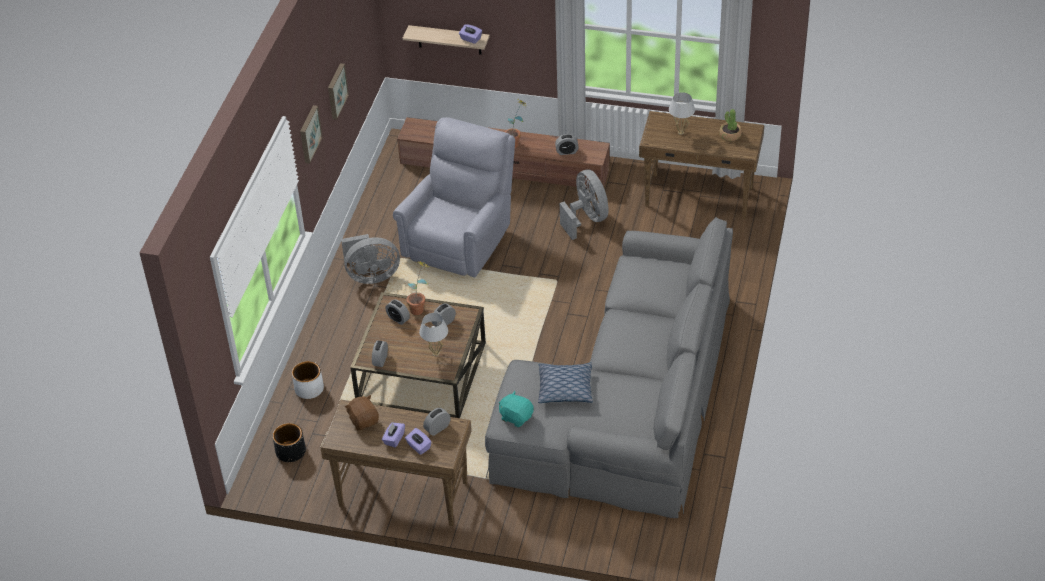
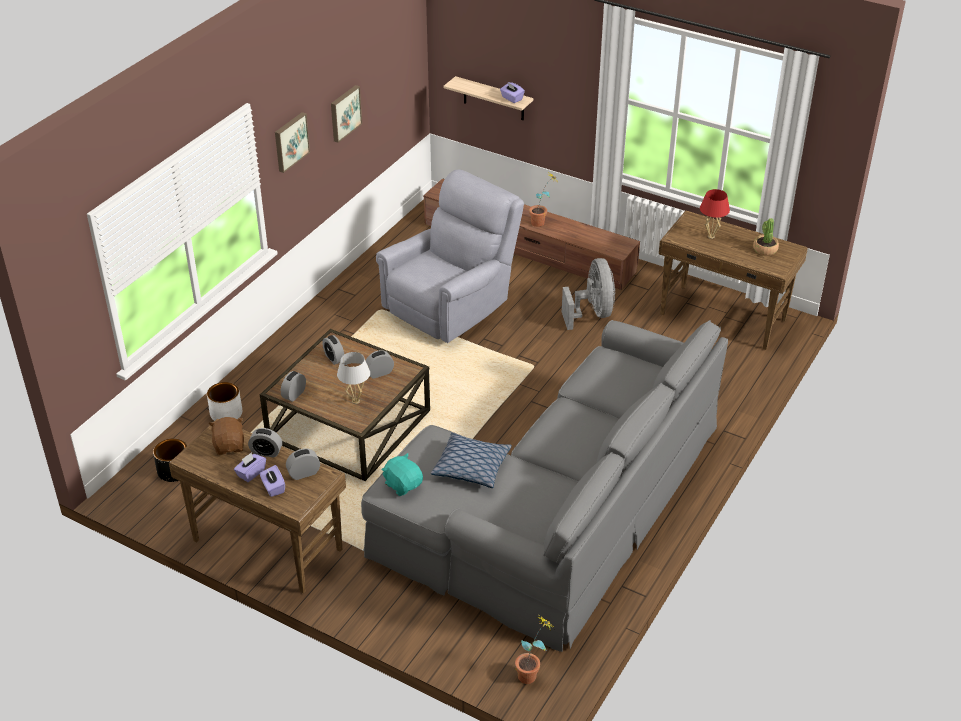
camera: 15 degrees right, 5 degrees down
(371, 276) = (344, 320): grey fan -> none
(420, 308) = (362, 352): potted plant -> potted plant (532, 674)
(567, 152) = (591, 240): alarm clock -> alarm clock (266, 452)
(681, 132) = (711, 236): white table lamp -> red table lamp

